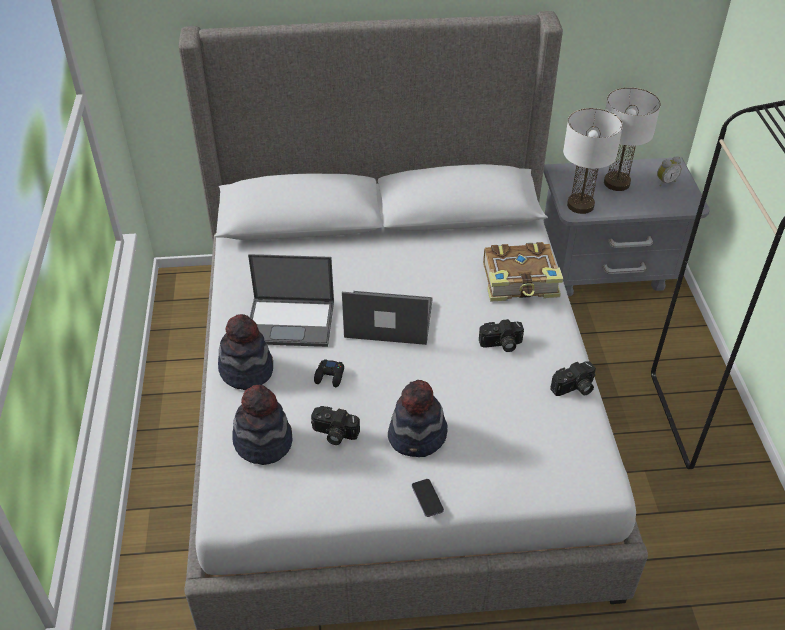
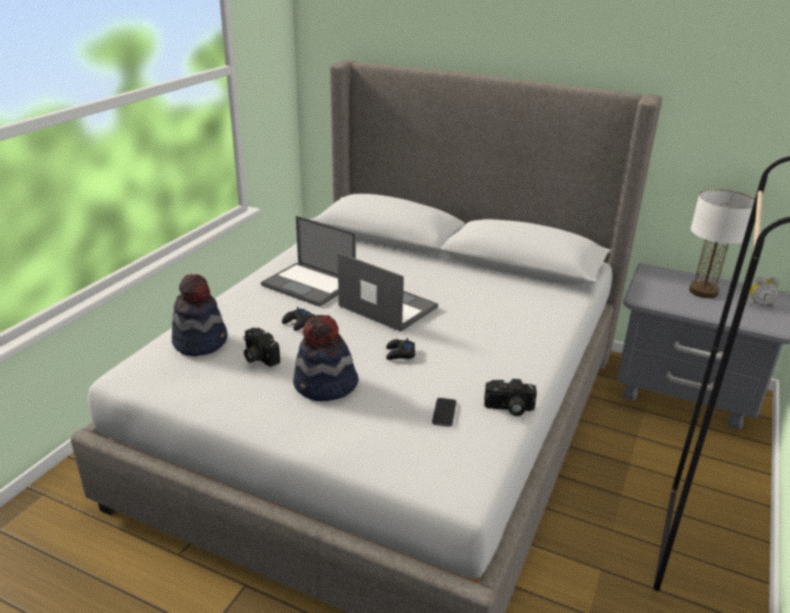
camera: 30 degrees right, 15 degrees down
(246, 370) = (244, 300): hat -> none
(427, 498) = (284, 430): phone -> phone (444, 413)
(445, 370) = (399, 354): none -> black game controller
(501, 344) = (469, 354): camera -> none
(521, 282) = (533, 321): book -> none
(580, 205) = (650, 295): table lamp -> none

